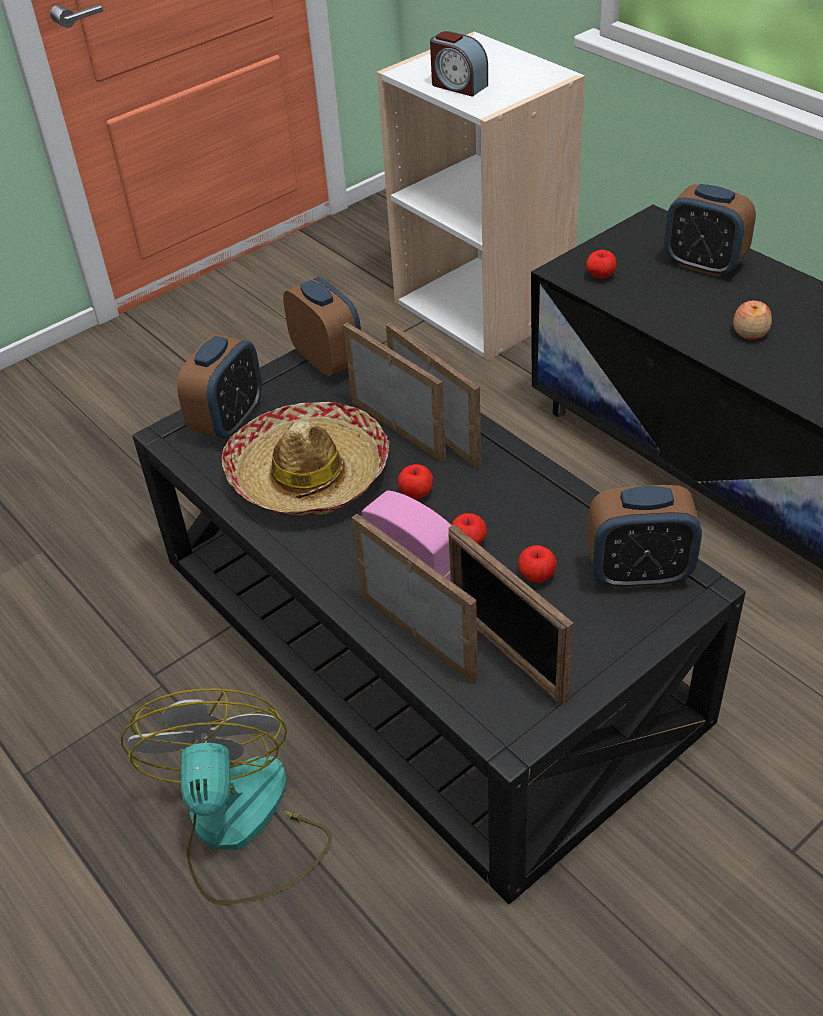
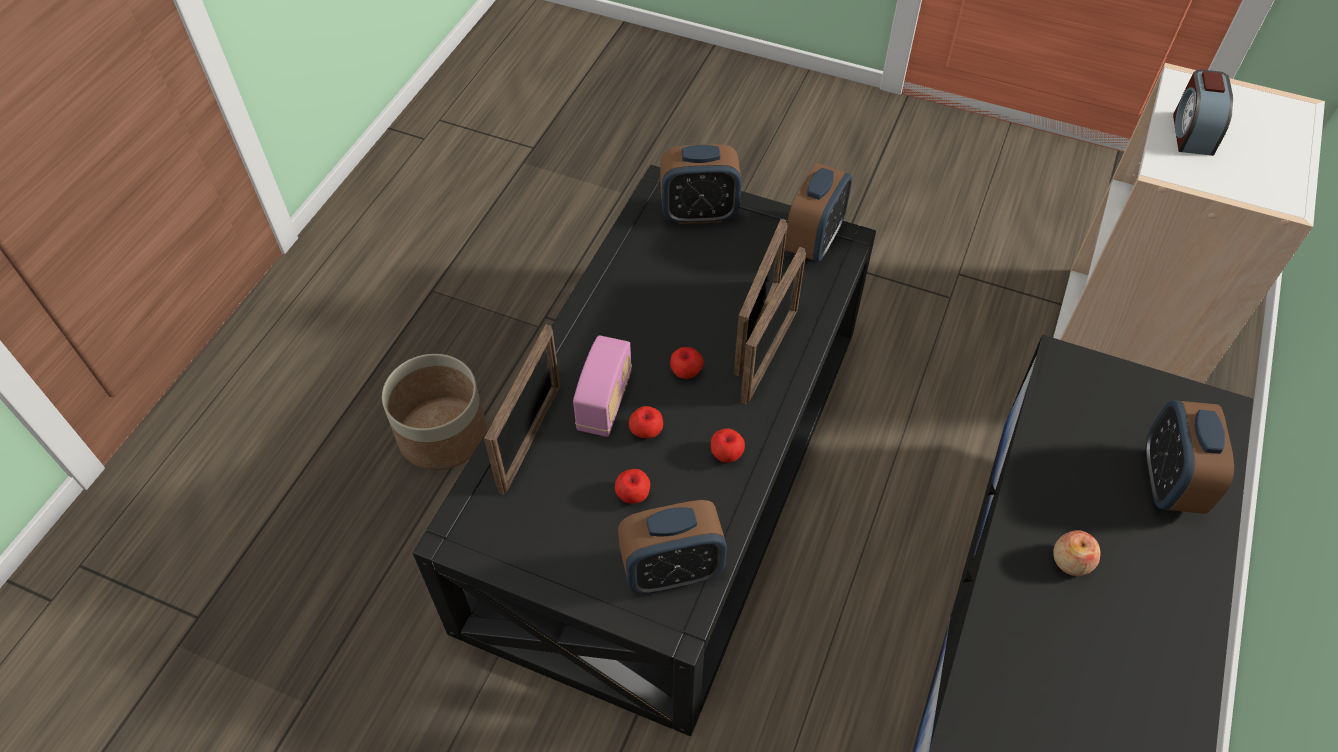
camera: 60 degrees right, 10 degrees up
(240, 828) = (442, 434): fan -> planter
(309, 474) = (669, 291): hat -> none
(507, 653) = (536, 503): picture frame -> none
(600, 276) = (1076, 394): apple -> apple (726, 454)
(638, 573) = (672, 570): alarm clock -> alarm clock turned 75 degrees counterclockwise

